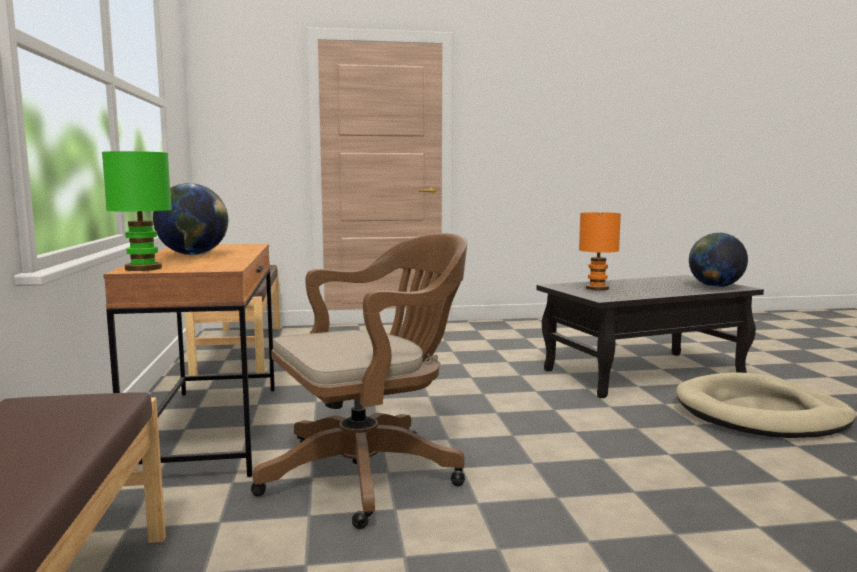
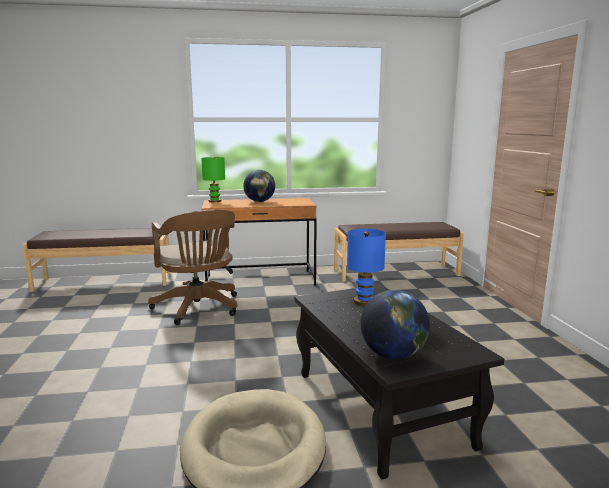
camera: 90 degrees right, 5 degrees up
(597, 288) = (363, 301): orange table lamp -> blue table lamp

